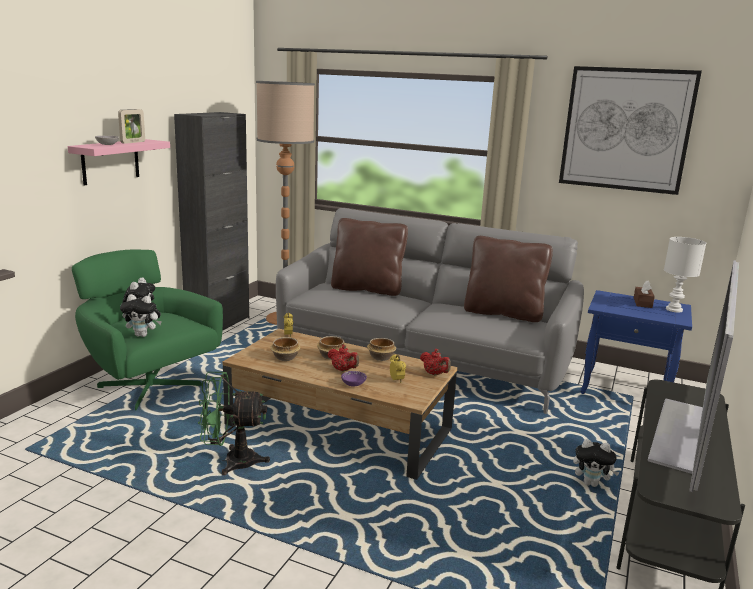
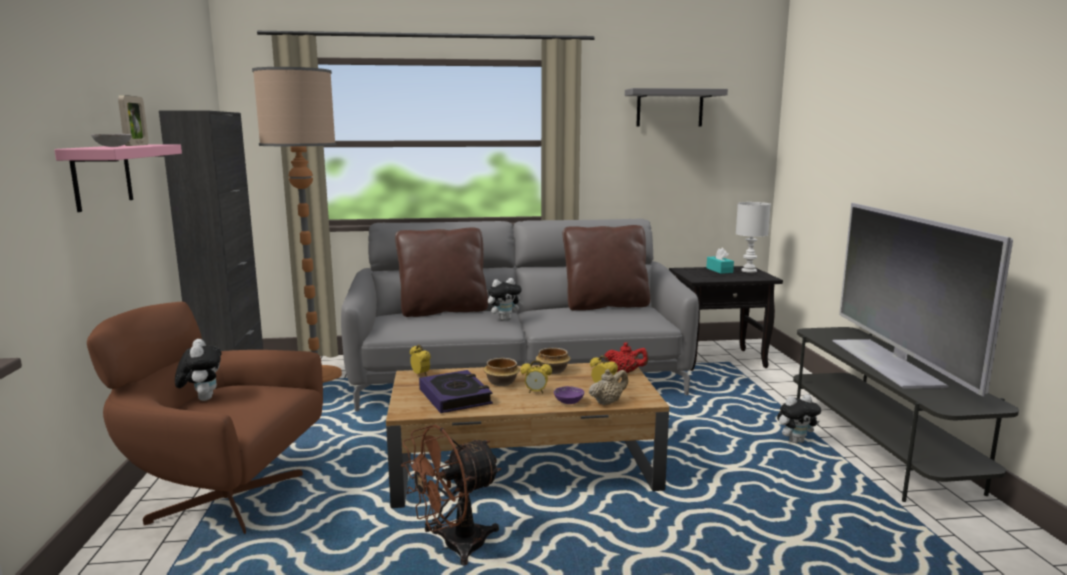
camera: 30 degrees left, 5 degrees down
(143, 335) = (241, 417): plush toy -> plush toy (504, 319)
(147, 385) = (222, 498): green armchair -> brown armchair
(231, 462) = (453, 547): green fan -> brown fan
(286, 357) = (455, 397): bowl -> book
(343, 370) = (536, 392): red teapot -> alarm clock
(380, 393) = (607, 402): none -> beige teapot
(626, 129) = (669, 108): picture -> grey shelf
(626, 391) = (719, 359): blue side table -> black side table
(642, 303) = (719, 270): brown tissue box -> turquoise tissue box

